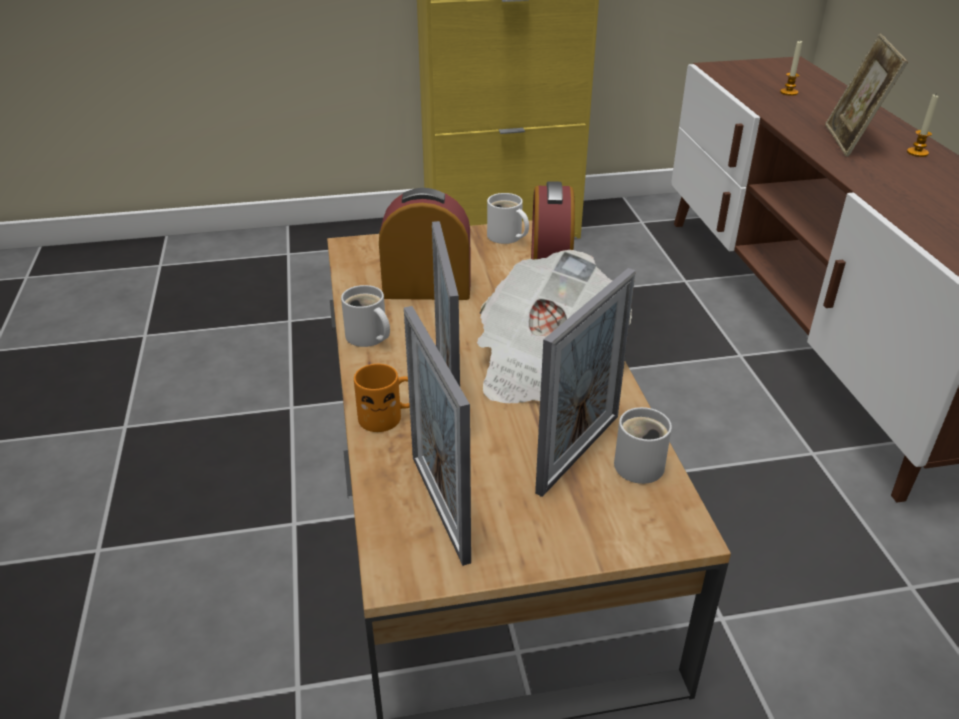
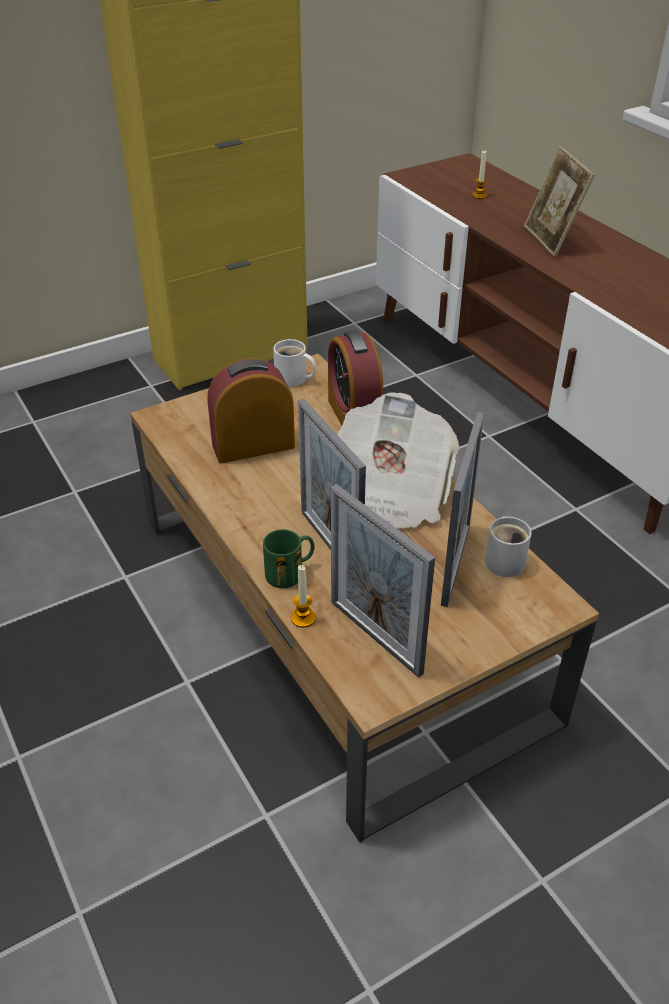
camera: 20 degrees left, 5 degrees up
(367, 337) = (229, 504): white mug -> none
(389, 416) = (290, 571): orange mug -> green mug
(917, 153) = (605, 243): candle -> candle (303, 618)

